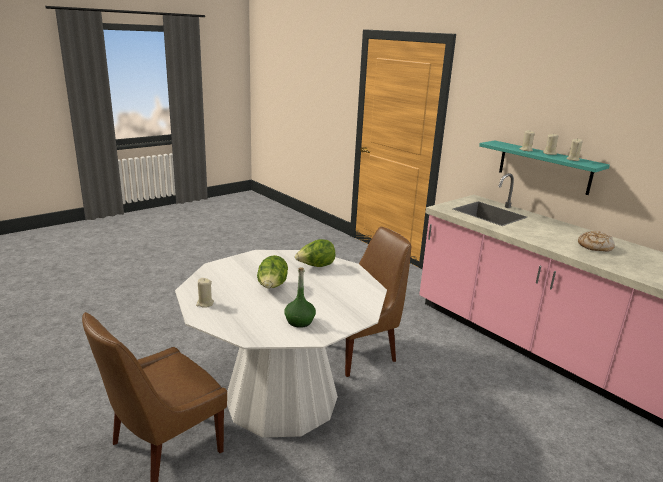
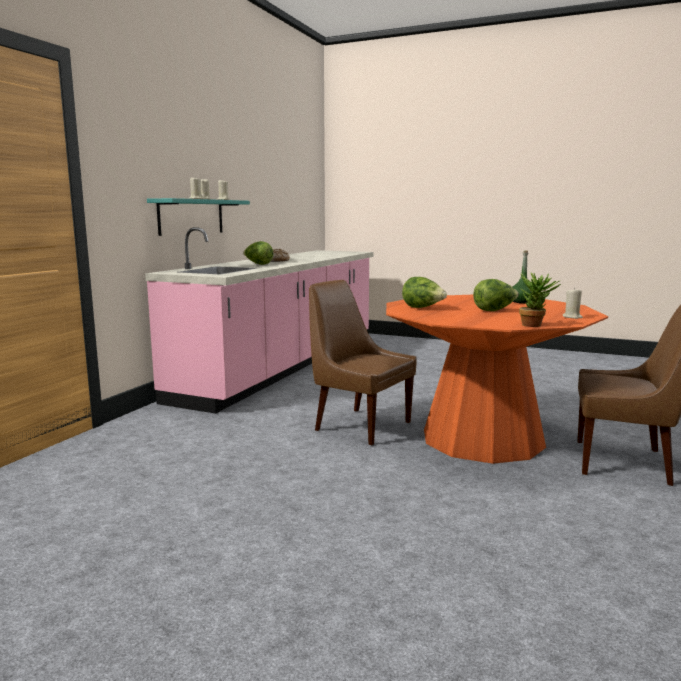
camera: 115 degrees left, 10 degrees down
(203, 276) = (535, 325): none -> potted plant
(282, 398) = (482, 438): white dining table -> orange dining table
(545, 232) = (258, 264): none -> lettuce

